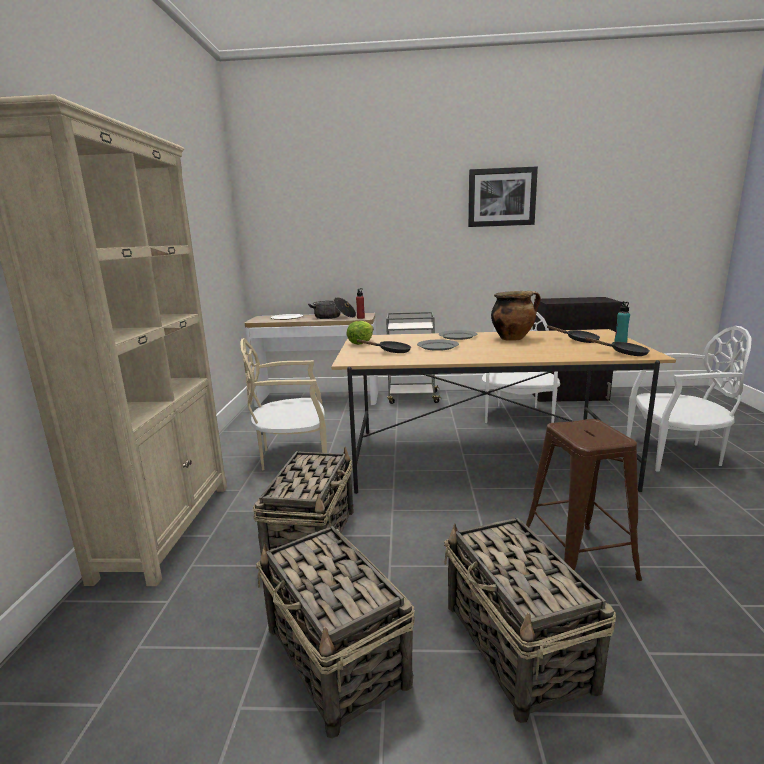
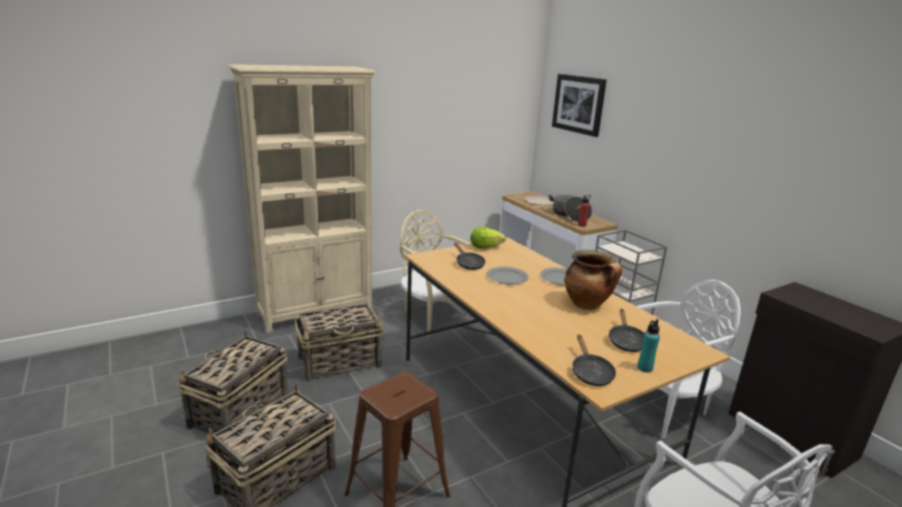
camera: 55 degrees right, 5 degrees up
(501, 197) = (787, 129): picture -> picture (578, 104)

